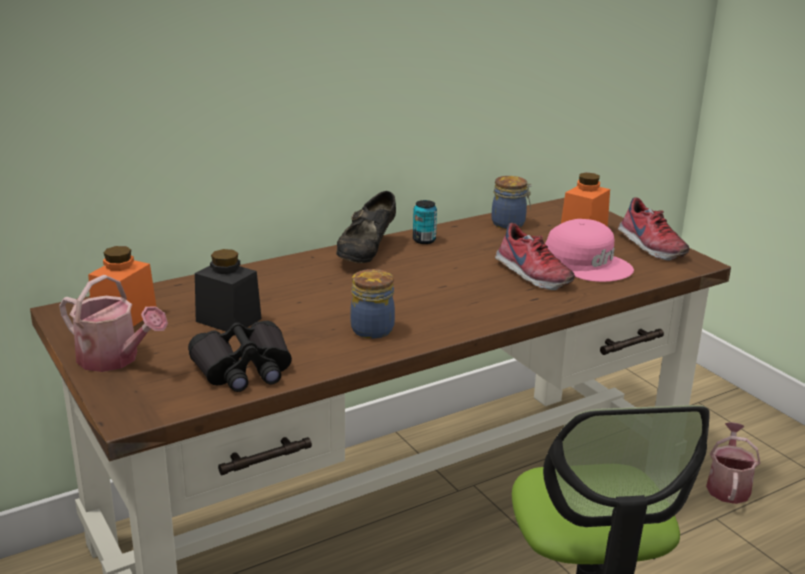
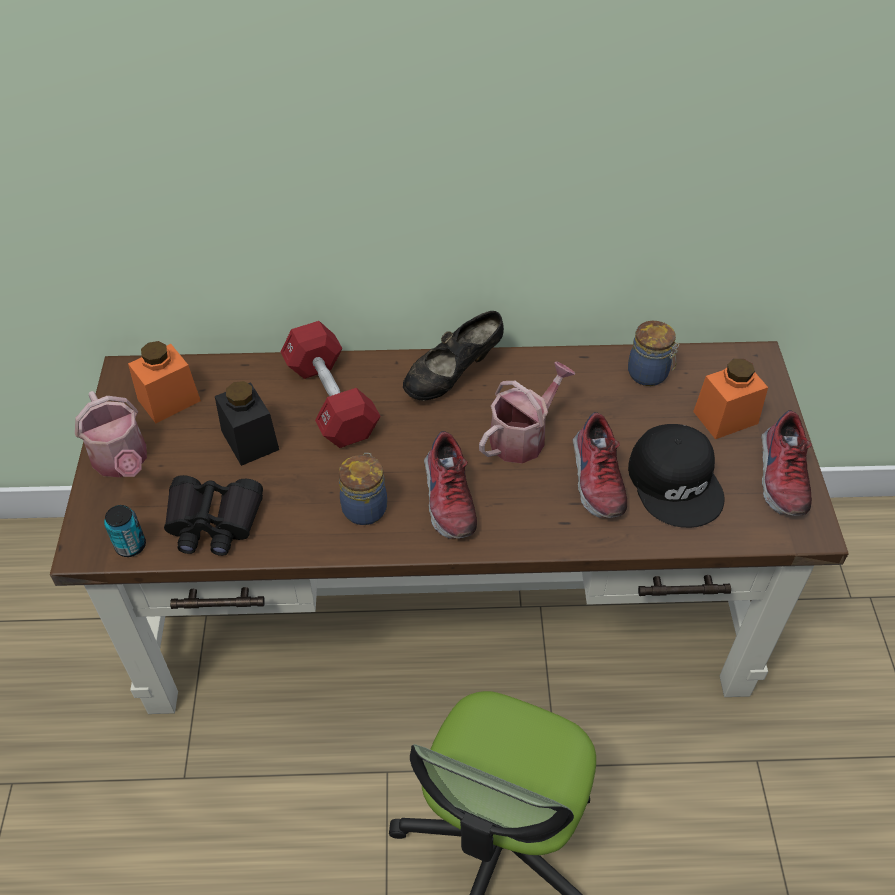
camera: 30 degrees right, 25 degrees up
(278, 285) = (331, 400): none -> red dumbbell
(424, 240) = (530, 373): can -> can (131, 546)
(433, 309) = (447, 498): none -> shoe
(587, 263) = (676, 482): pink cap -> black cap
(728, 486) = (806, 726): watering can -> watering can (523, 436)

